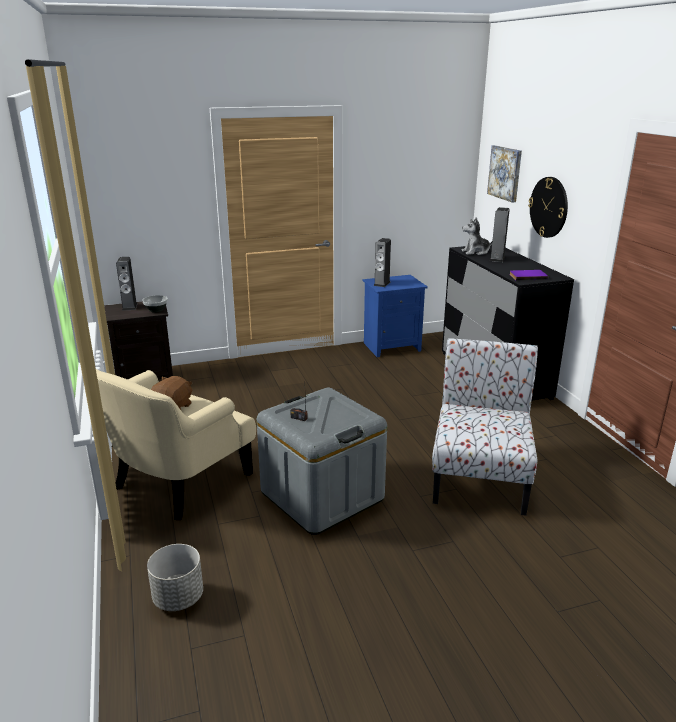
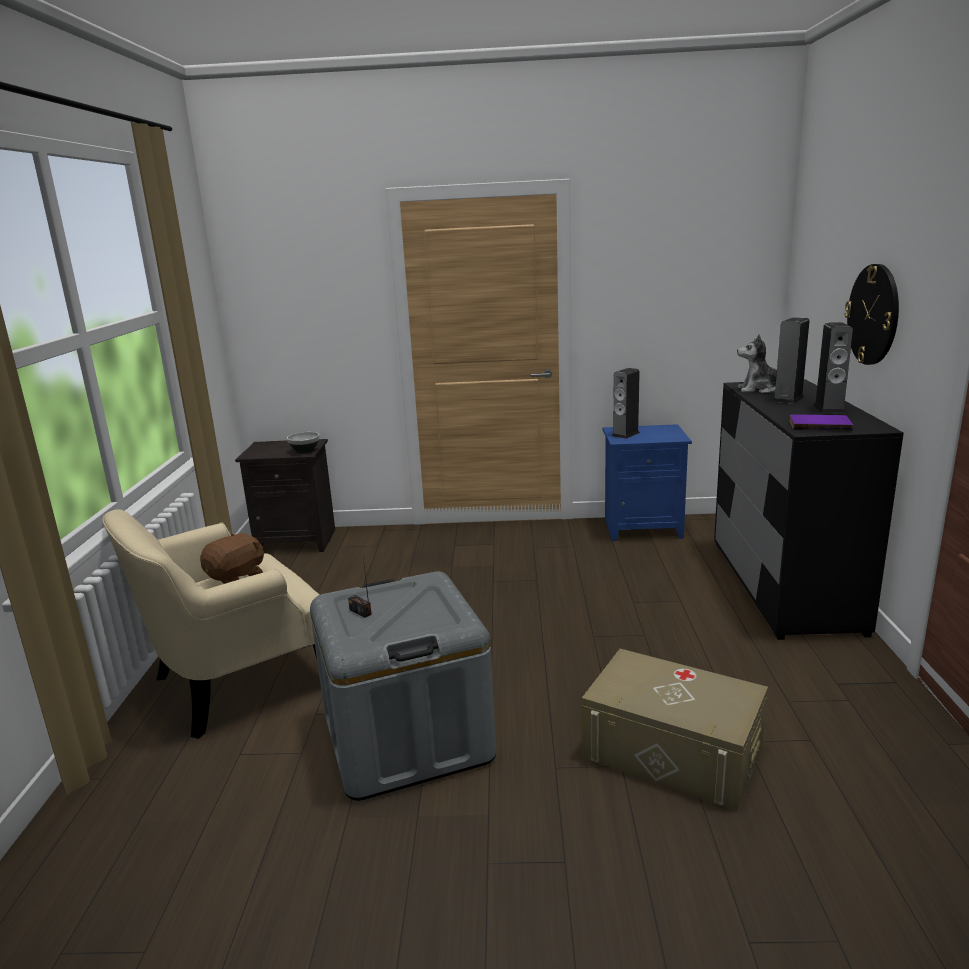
camera: 20 degrees right, 5 degrees down
(129, 306) = (279, 445): speaker -> speaker (829, 409)
(179, 597) = (108, 860): grey planter -> none
(479, 477) = (672, 751): chair -> beige storage box
(505, 173) = (820, 268): picture -> none

